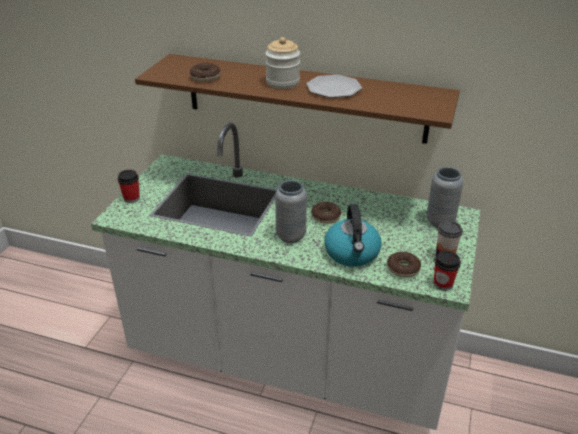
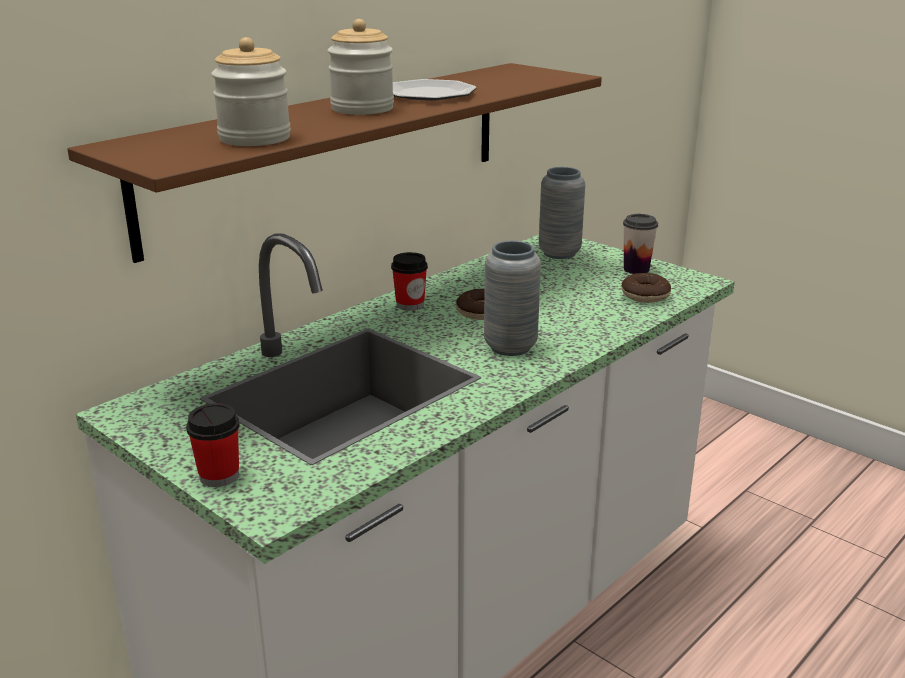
camera: 65 degrees left, 10 degrees down
(205, 77) = (255, 138): donut -> jar
(352, 253) = (588, 316): kettle -> none
(443, 284) = (690, 283): cup -> cup (410, 305)

